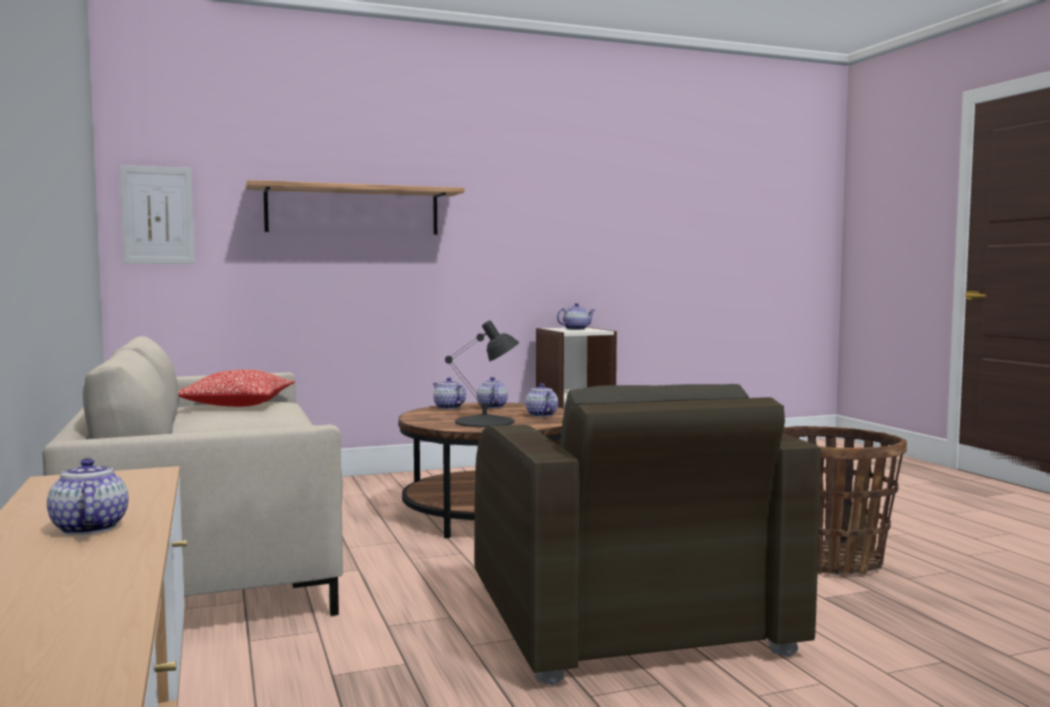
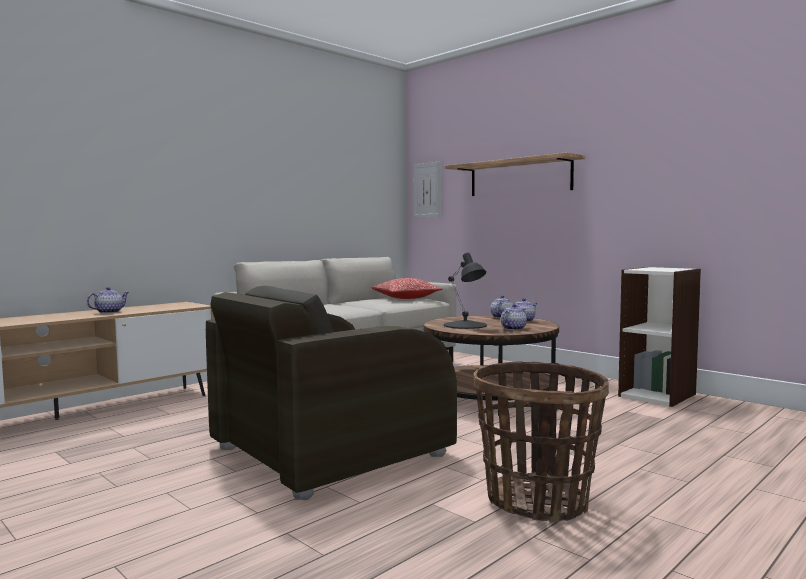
camera: 65 degrees right, 0 degrees up
(576, 329) = (662, 269): teapot -> none

